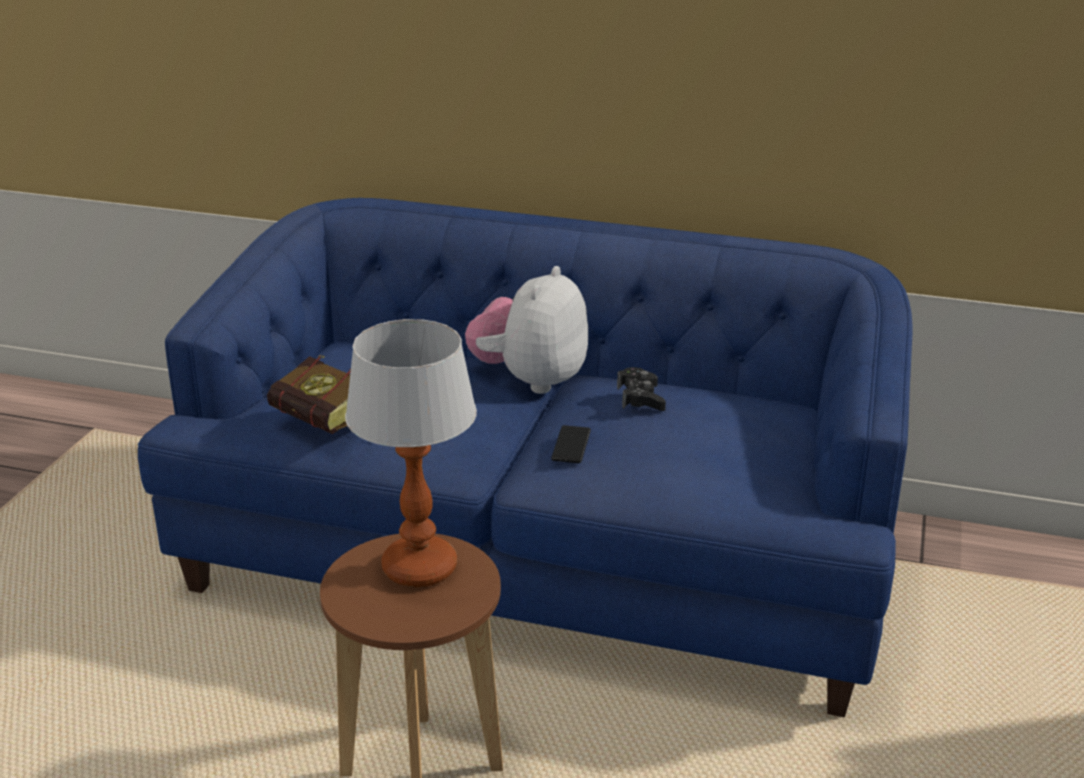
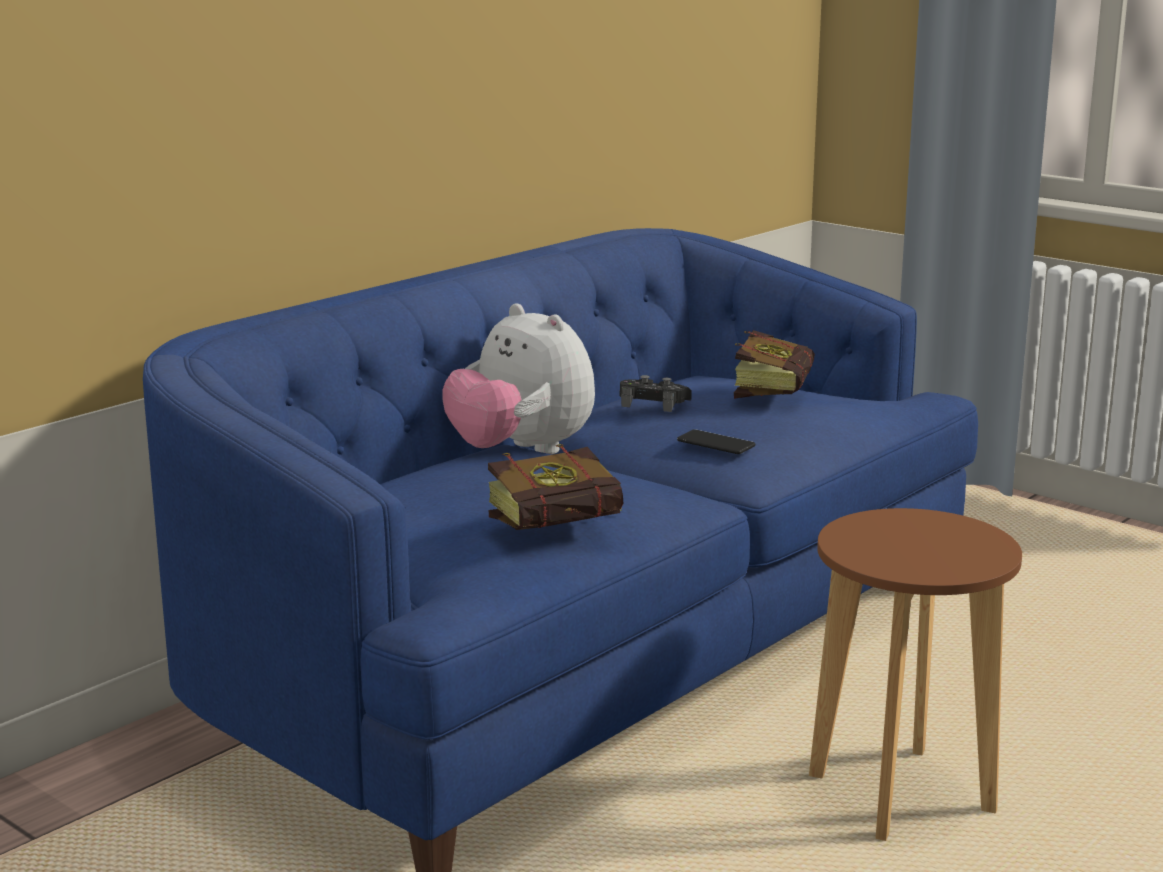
camera: 65 degrees left, 10 degrees down
(419, 567) = (892, 536): table lamp -> none
(722, 443) = (774, 393): none -> book

